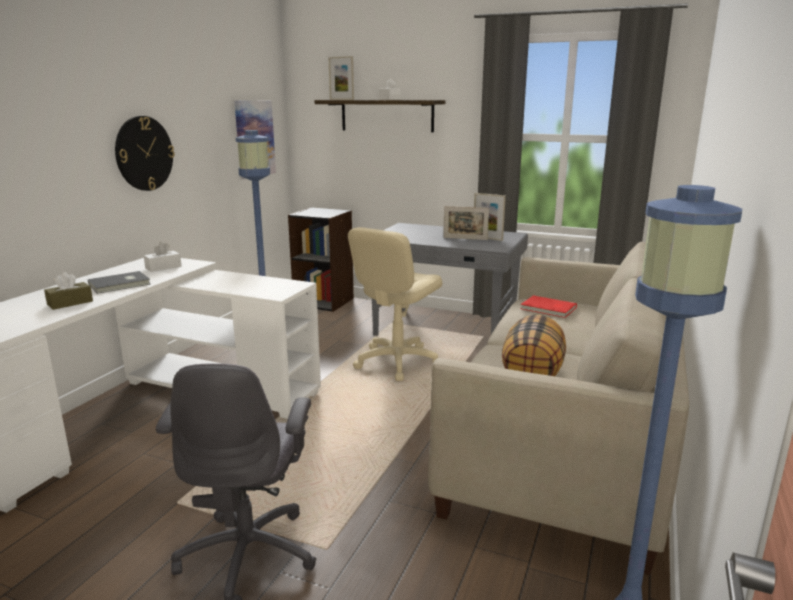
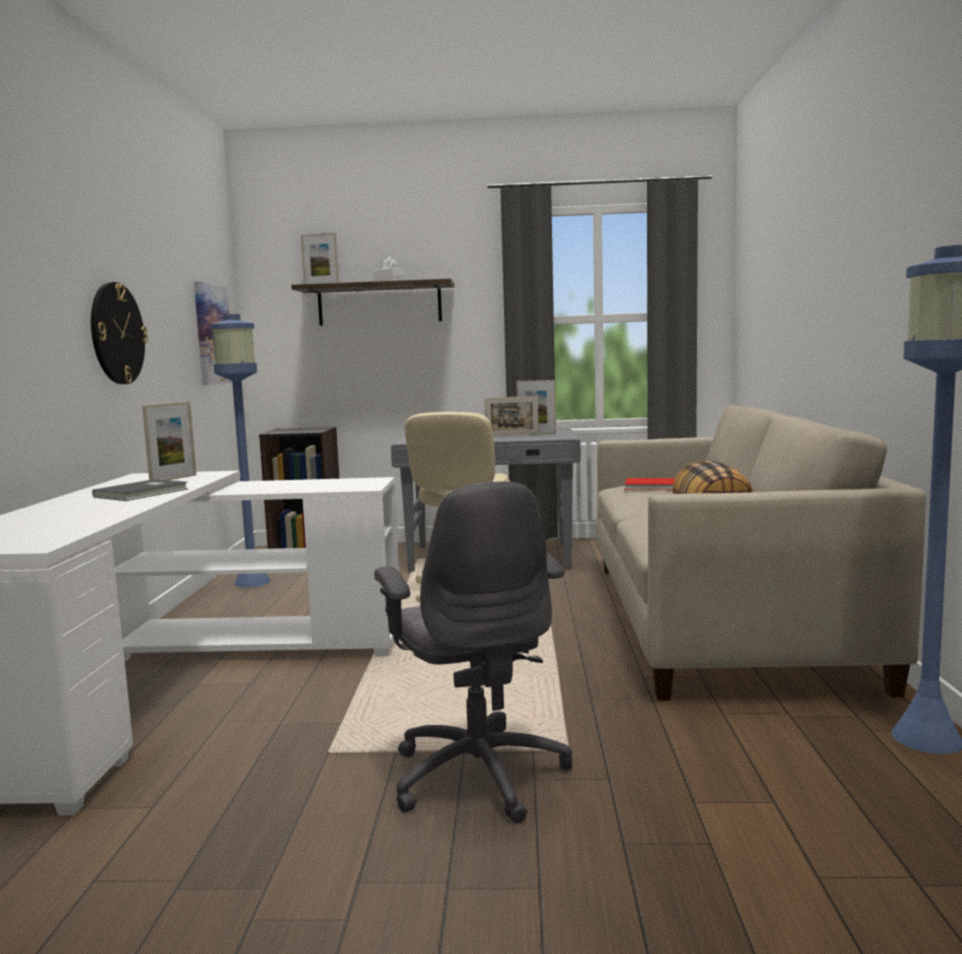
camera: 20 degrees left, 10 degrees down
(70, 303) = (104, 509): brown tissue box -> none
(163, 267) = (173, 479): white tissue box -> picture frame

